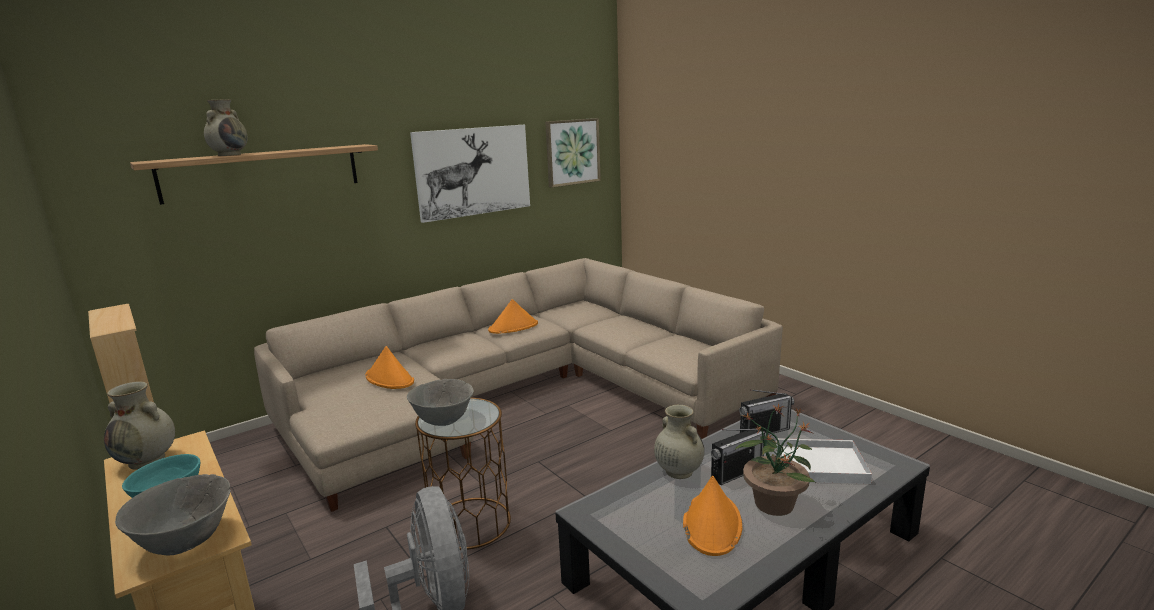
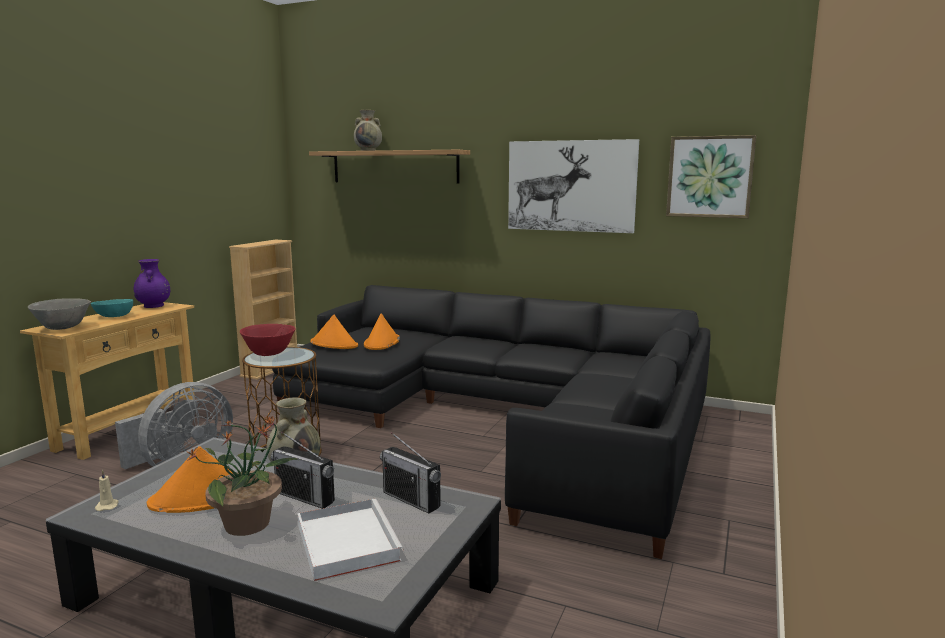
camera: 60 degrees right, 5 degrees down
(148, 460) = (154, 306): beige vase -> purple vase
(443, 420) = (269, 354): grey bowl -> red bowl
(513, 327) = (535, 350): orange hat -> orange hat (334, 344)
(521, 395) = (505, 417): beige sofa -> black sofa
(696, 585) = (107, 506): none -> beige candle

